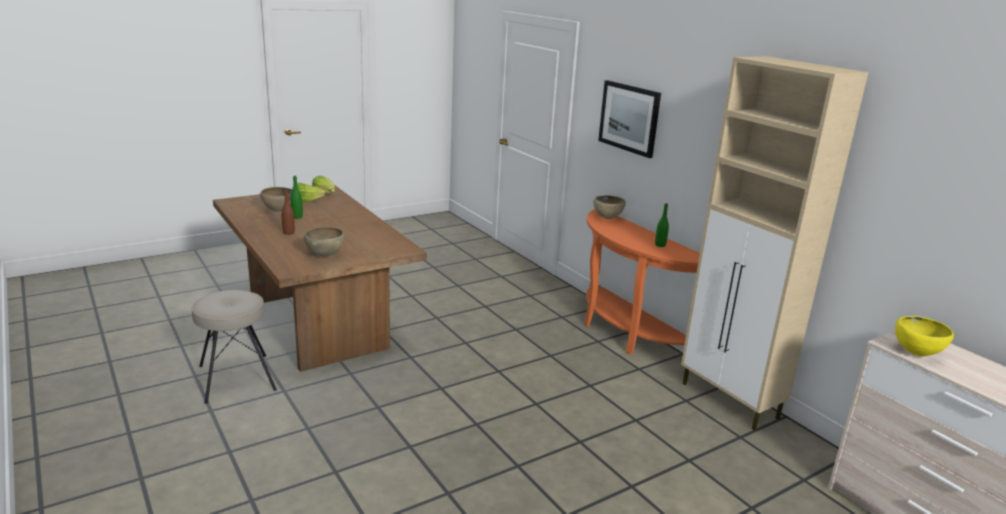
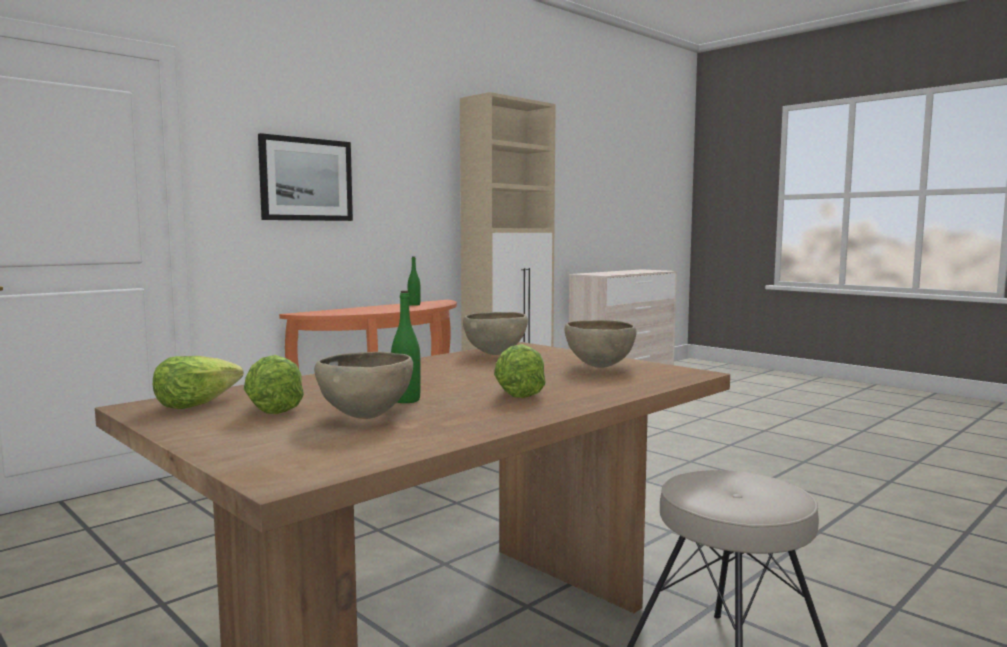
camera: 100 degrees left, 15 degrees down
(288, 233) = (518, 393): brown bottle -> lettuce
(607, 218) = (326, 312): brown bowl -> brown bowl (495, 354)
(917, 353) = (611, 274): yellow bowl -> none

